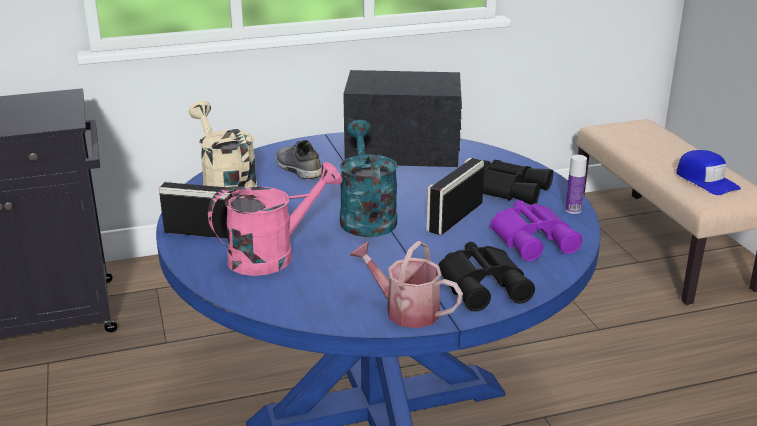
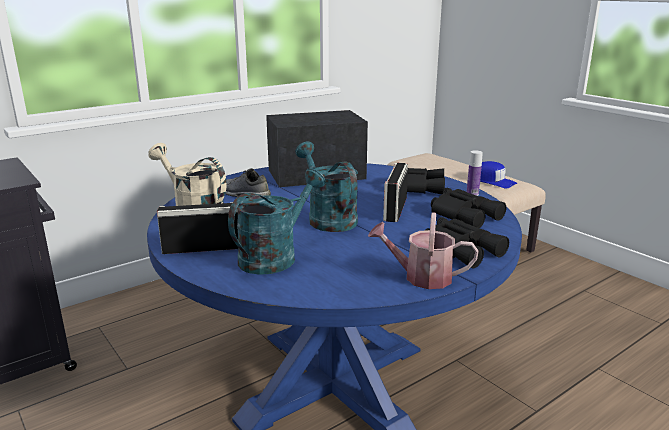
camera: 20 degrees left, 5 degrees down
(272, 255) = (275, 256): pink watering can -> turquoise watering can
(533, 239) = (465, 215): purple binoculars -> black binoculars

